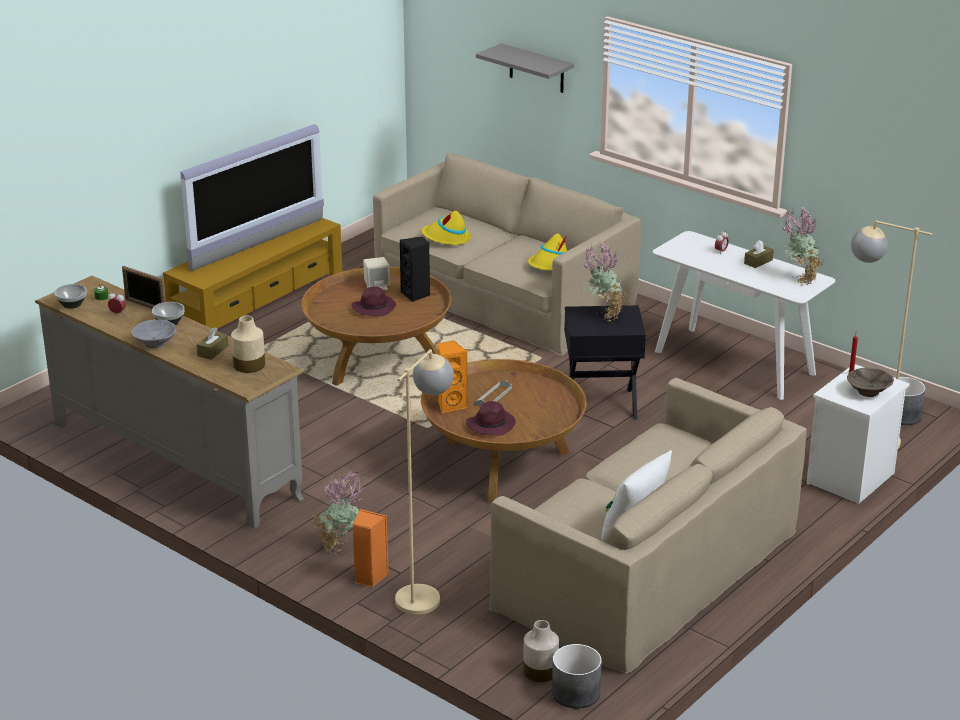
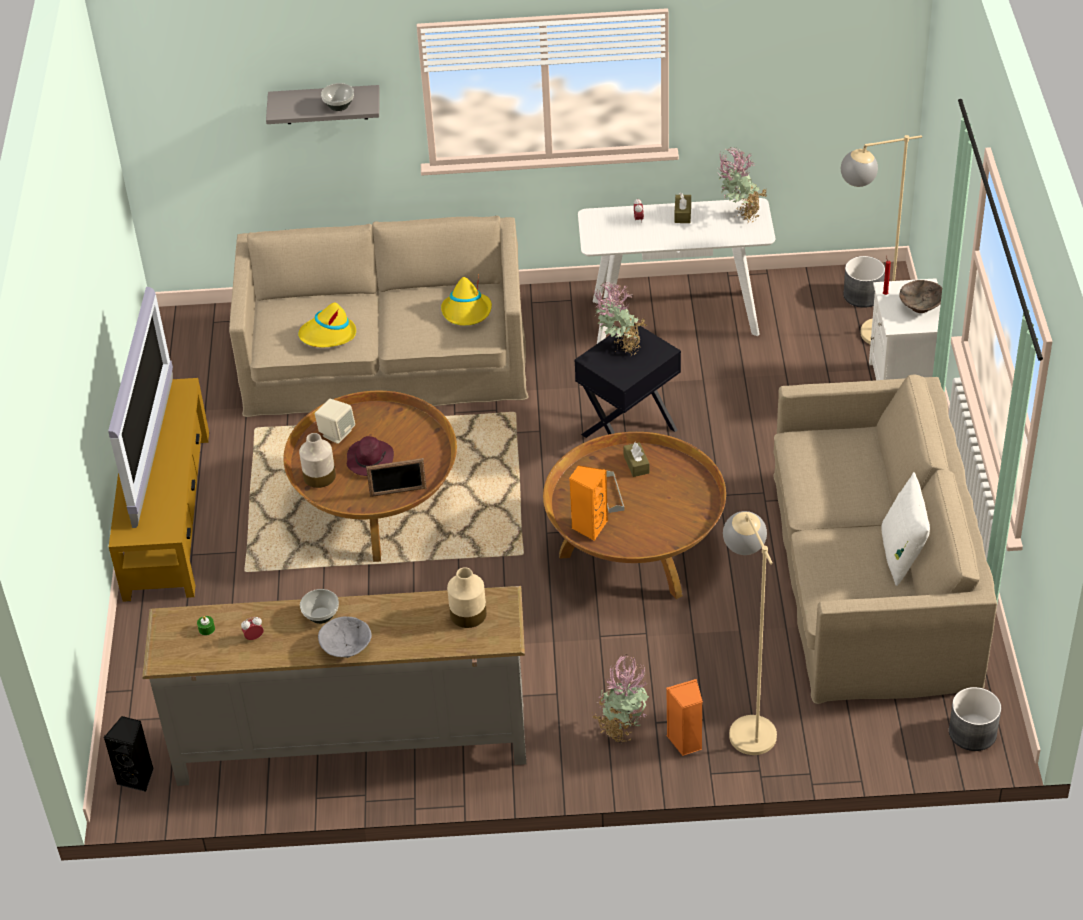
camera: 40 degrees left, 15 degrees up
(71, 304) = (191, 657): bowl -> bowl (338, 106)
(145, 306) = (266, 611): picture frame -> picture frame (398, 492)
(213, 351) = (412, 621): brown tissue box -> brown tissue box (636, 464)
(416, 295) = (386, 420): black speaker -> black speaker (138, 777)
(491, 424) = (650, 525): purple hat -> none
(540, 671) = (924, 732): beige vase -> beige vase (319, 476)

